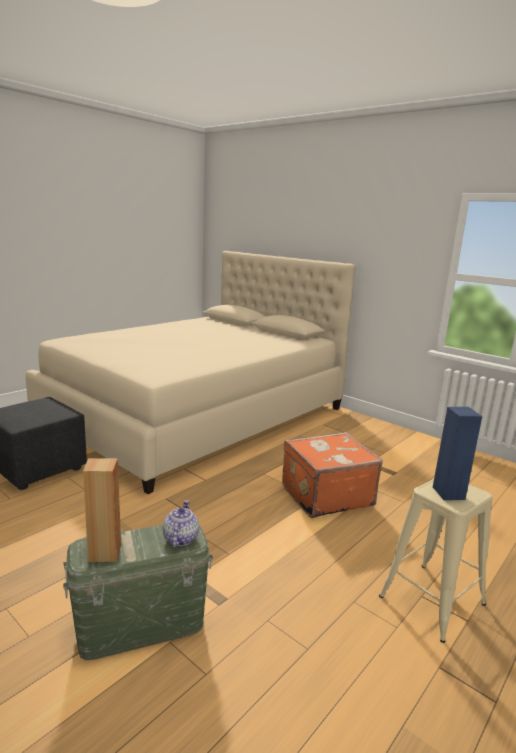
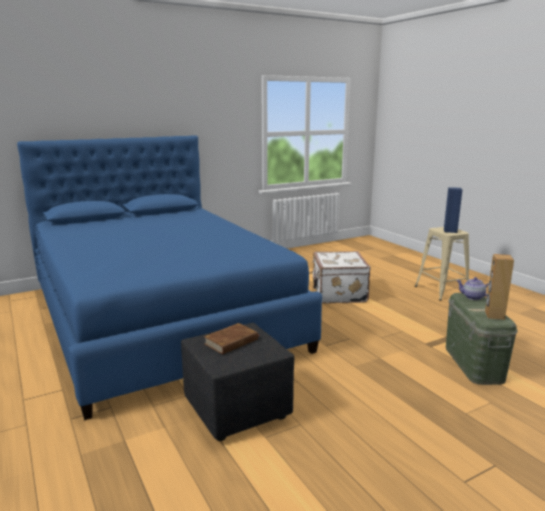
camera: 70 degrees left, 0 degrees up
(38, 409) = (231, 342): none -> brown book
(198, 414) = (160, 317): beige bed -> blue bed
(325, 495) = (338, 293): orange suitcase -> white suitcase

